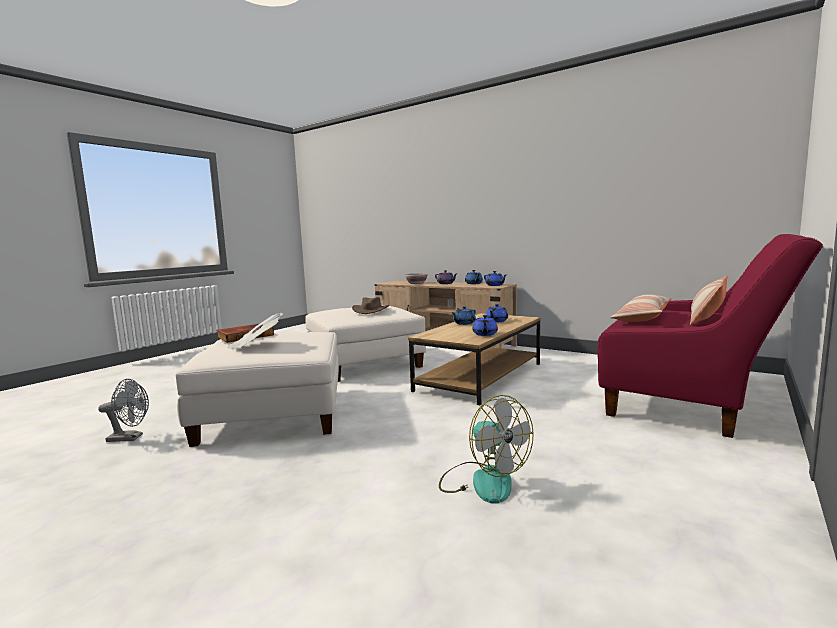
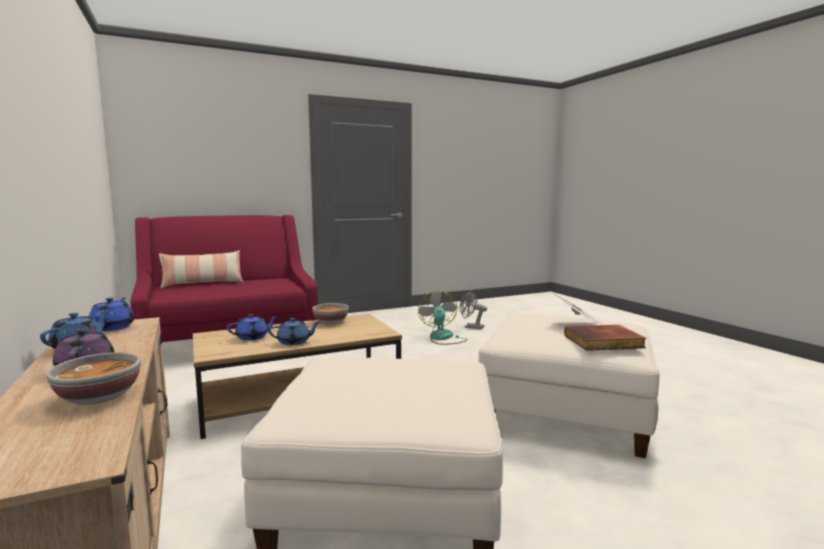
camera: 150 degrees left, 0 degrees up
(130, 438) = (718, 420): grey fan -> grey fan (471, 327)
(371, 310) = (376, 372): brown hat -> none
(485, 334) = (331, 322): blue teapot -> bowl
(642, 318) = (228, 290): pillow -> none

